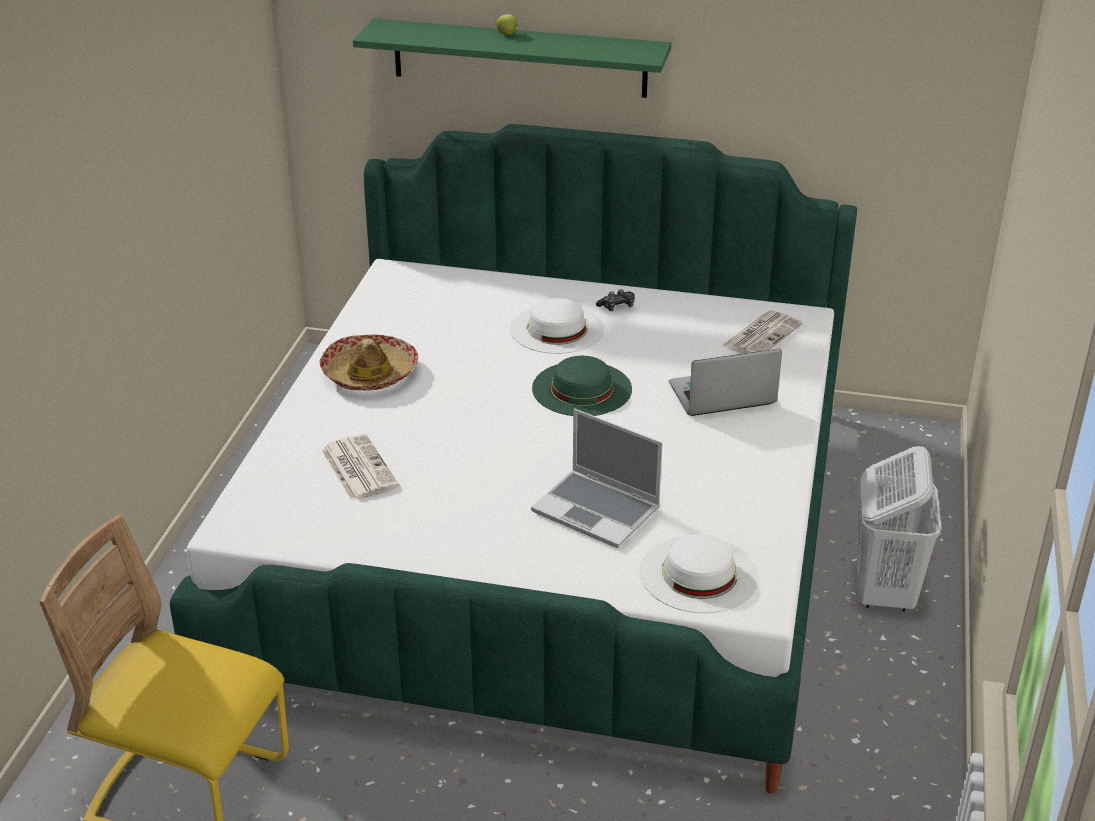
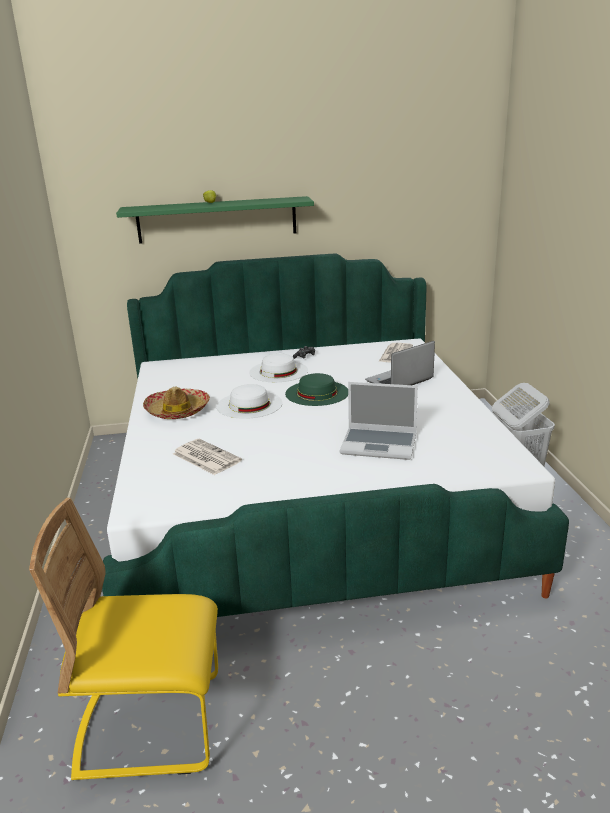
camera: 20 degrees left, 10 degrees down
(699, 573) = (470, 460): white hat -> white hat (249, 404)

